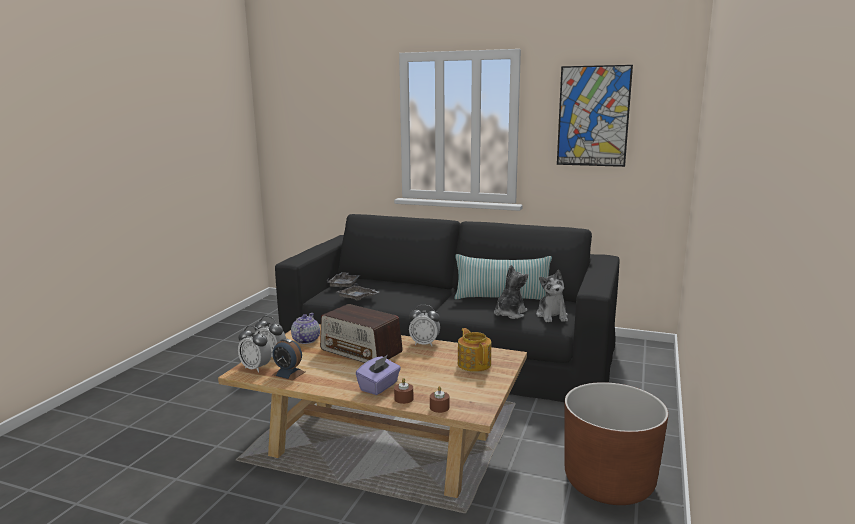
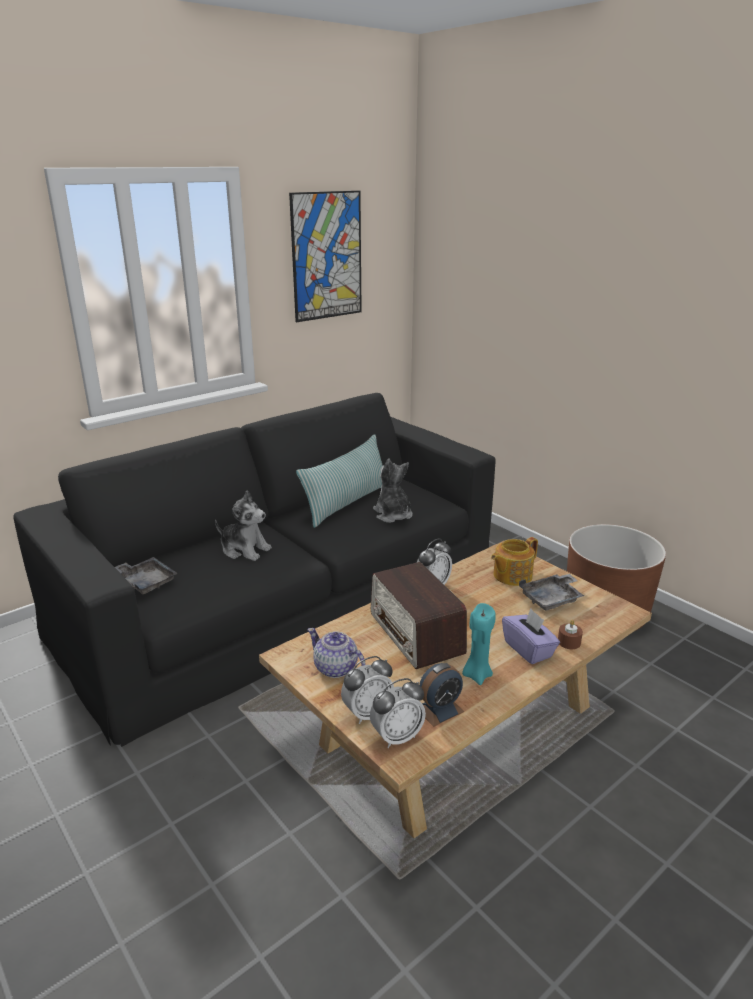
camera: 60 degrees left, 10 degrees up
(333, 376) = (477, 675): none -> turquoise candle
(357, 298) = (217, 587): grey tray -> grey tray (551, 599)
(361, 351) = (416, 634): radio -> radio turned 90 degrees clockwise
(439, 407) = (601, 627): brown candle -> none
(474, 364) = (511, 575): teapot -> teapot turned 45 degrees counterclockwise
(552, 316) = (421, 498): plush toy -> plush toy (244, 549)

